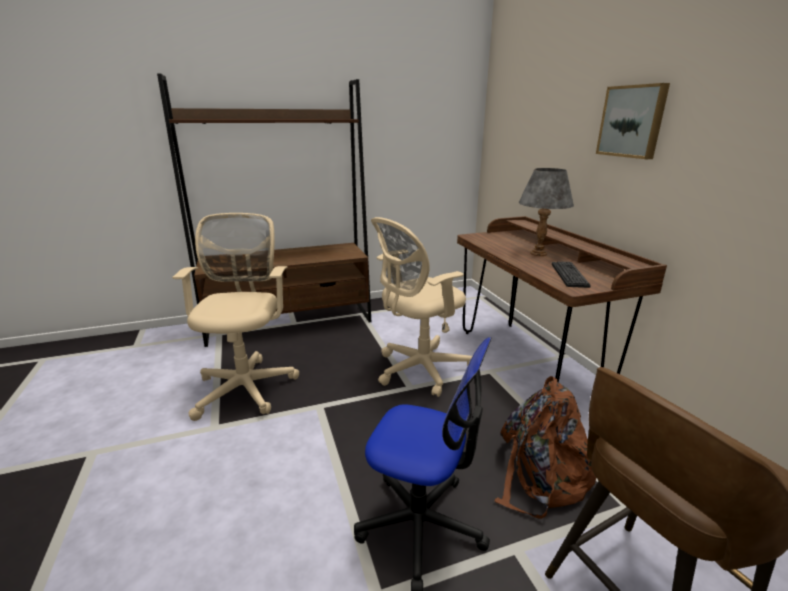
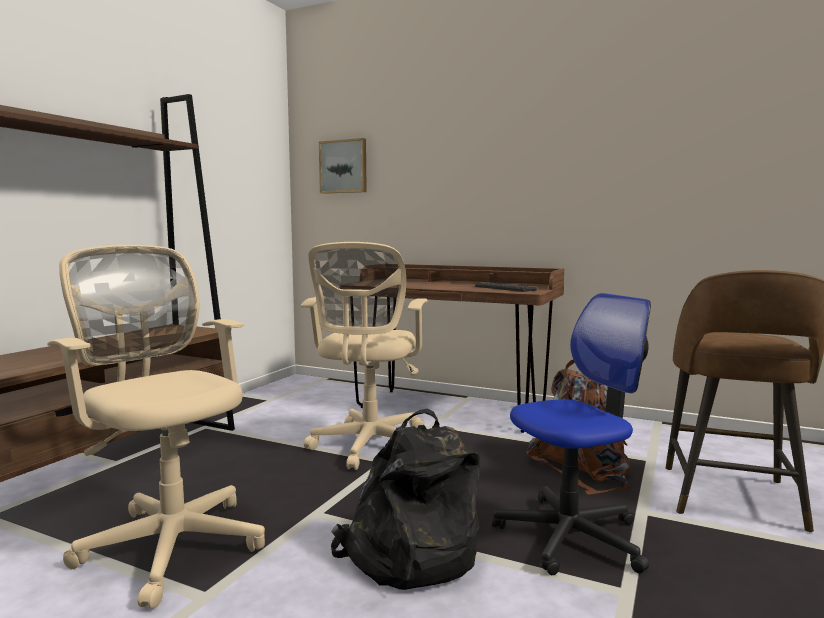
camera: 45 degrees left, 15 degrees down
(314, 465) = (408, 555): none -> black backpack
(538, 253) = (447, 284): grey table lamp -> none
(632, 121) = (498, 156): picture -> picture (344, 166)

